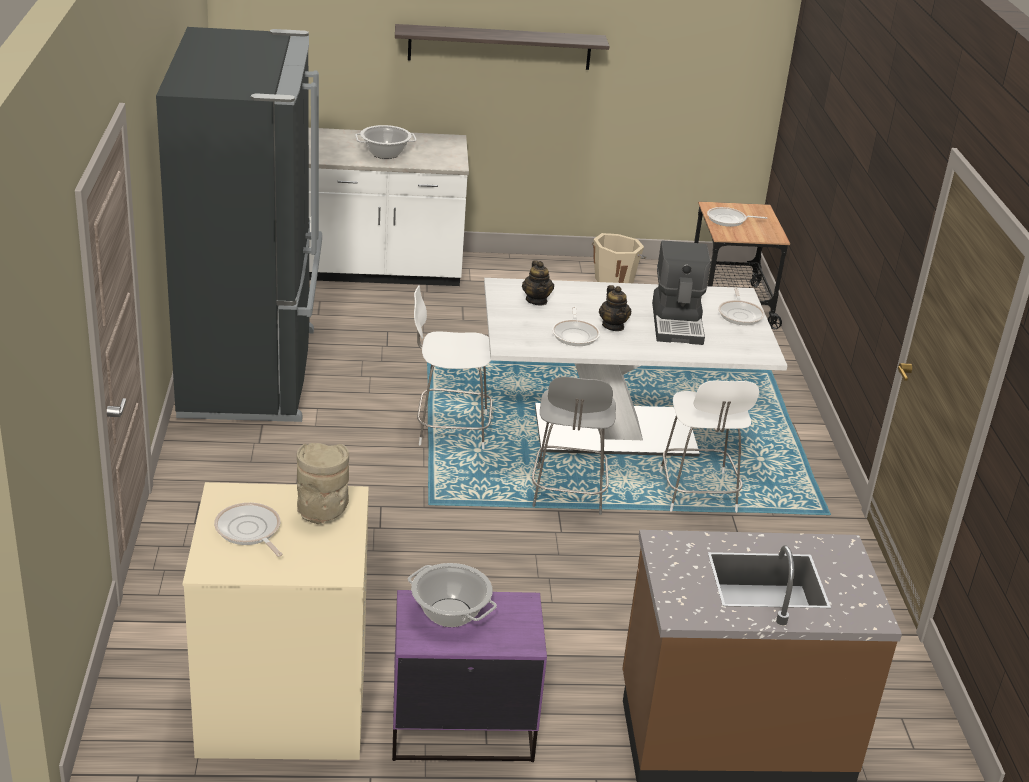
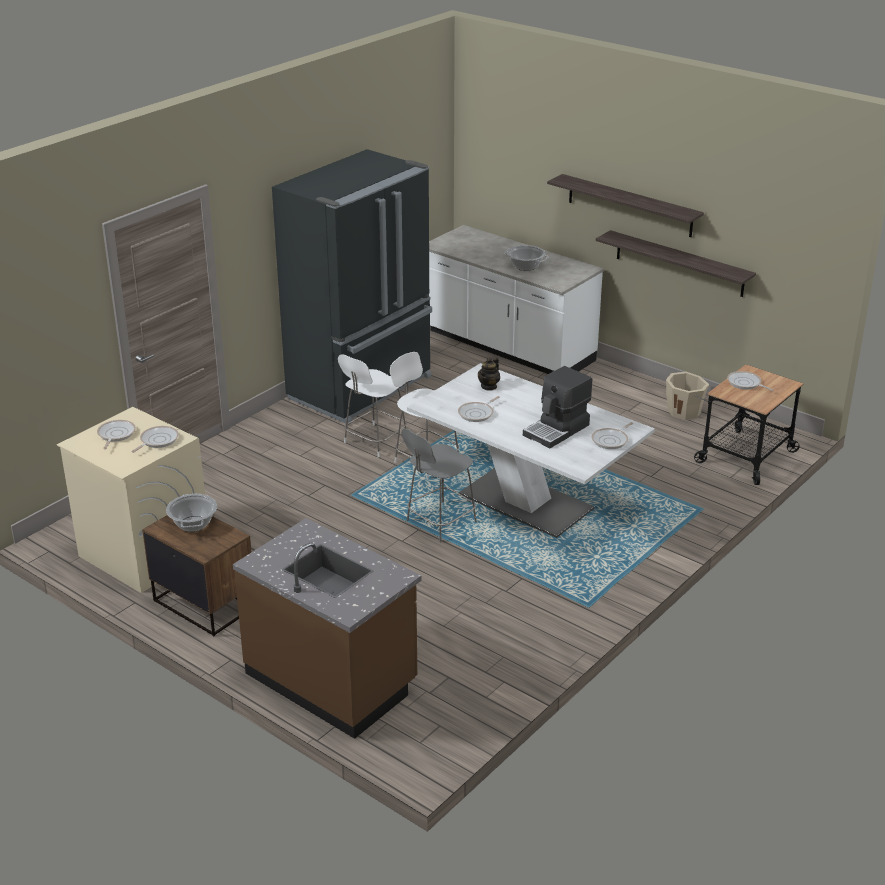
camera: 45 degrees right, 0 degrees up
(322, 513) = (157, 441): beige vase -> frying pan
(461, 728) = (204, 604): purple nightstand -> brown nightstand
(572, 106) = (679, 263): none -> shelf
(613, 326) = (510, 417): teapot -> none
(698, 494) = (519, 558): white chair -> white chair (374, 441)

